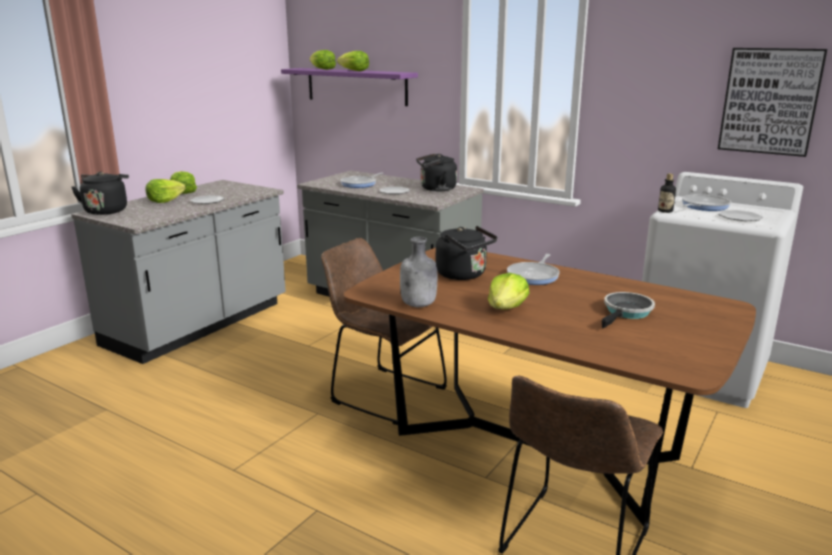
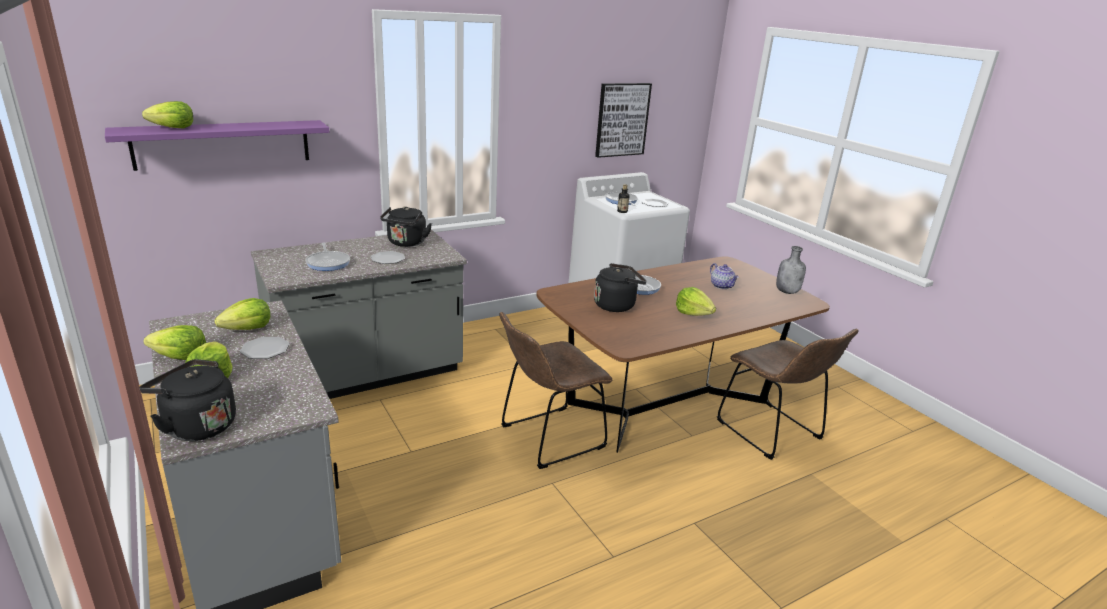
camera: 65 degrees left, 5 degrees up
(354, 71) = (241, 127): lettuce -> lettuce (247, 329)
(419, 305) = (667, 337): grey bottle -> grey bottle (787, 292)
(626, 312) = (722, 286): frying pan -> teapot

